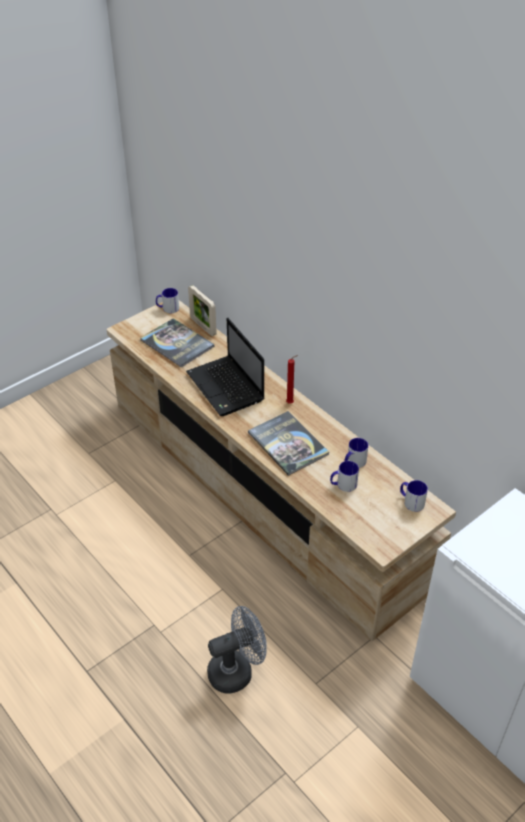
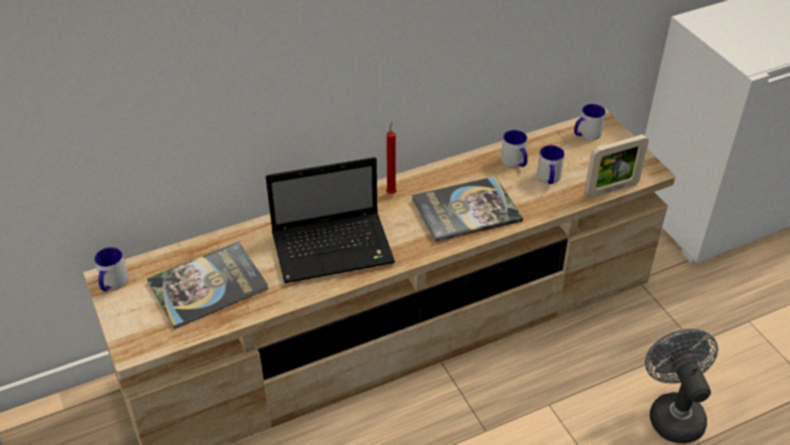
camera: 75 degrees left, 0 degrees up
(203, 326) = (183, 250): picture frame -> picture frame (611, 189)

